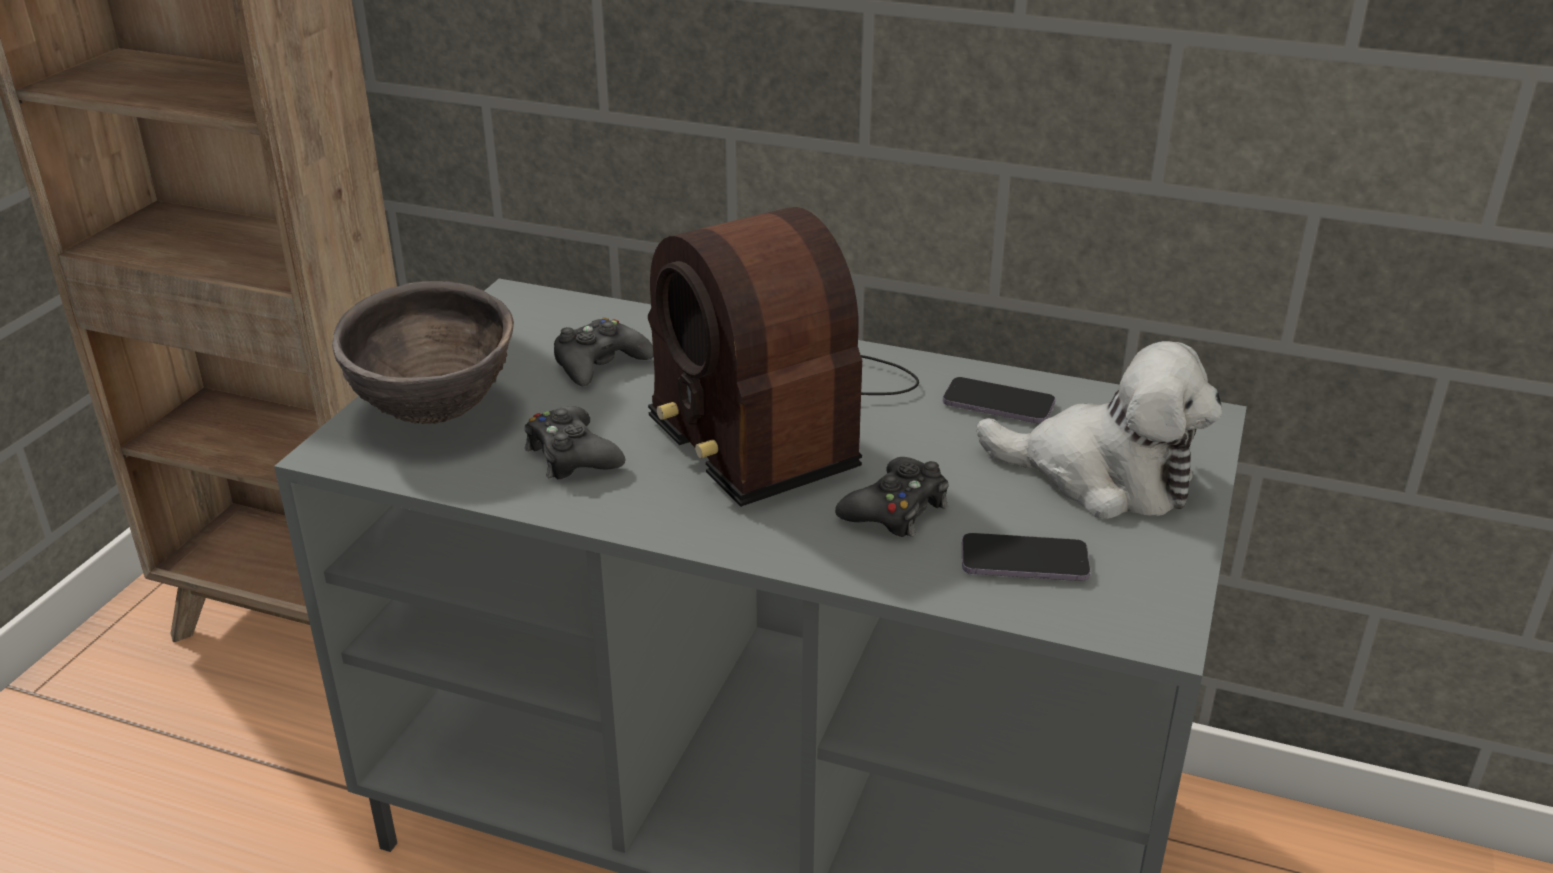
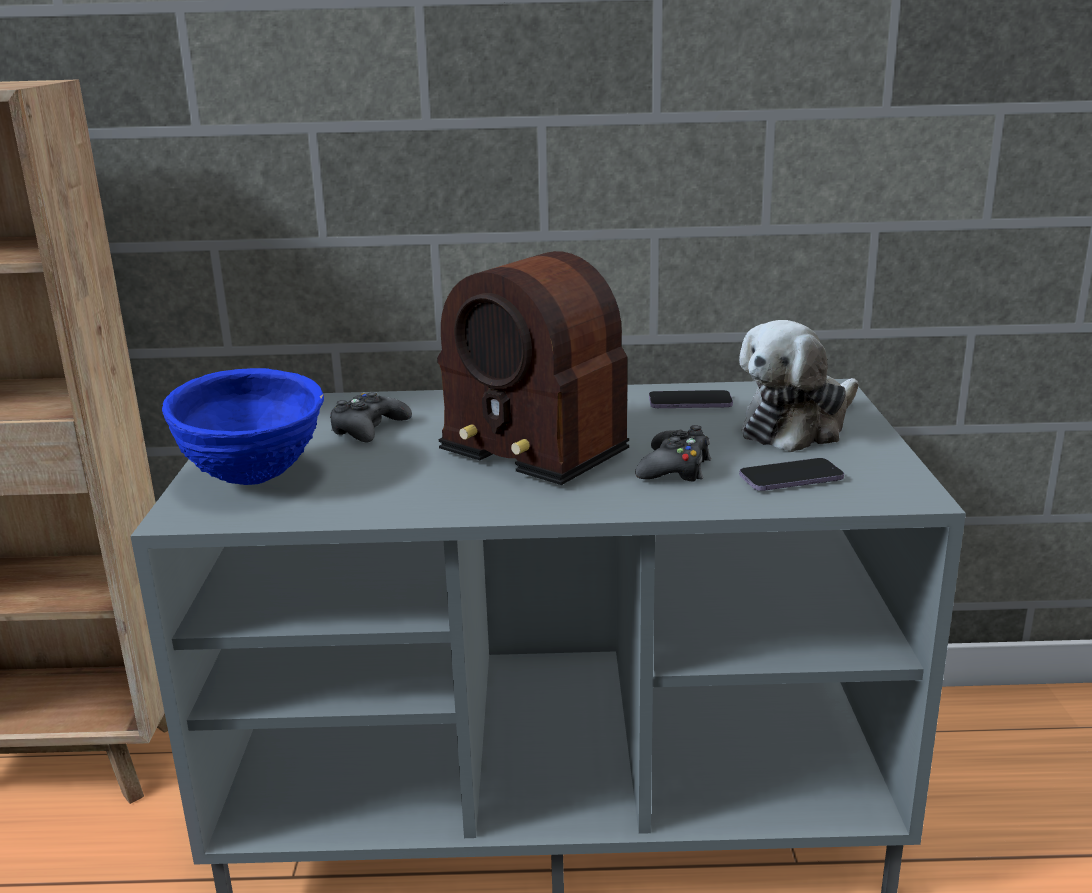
camera: 20 degrees left, 10 degrees down
(434, 415) = (253, 480): brown bowl -> blue bowl
(572, 456) = (395, 483): black game controller -> none
(1102, 477) = (798, 427): plush toy -> plush toy turned 135 degrees clockwise

